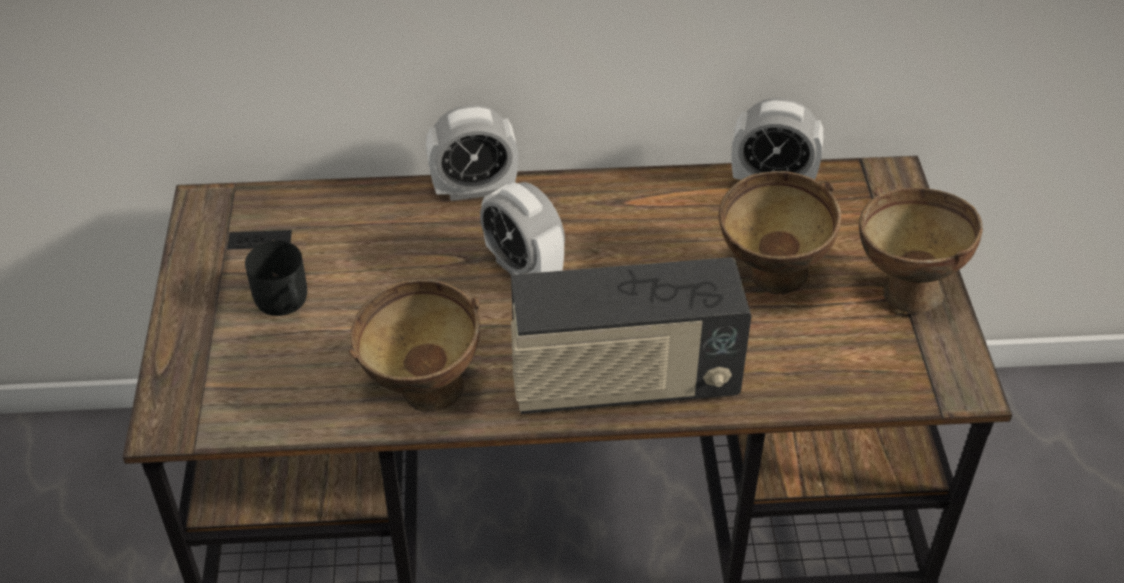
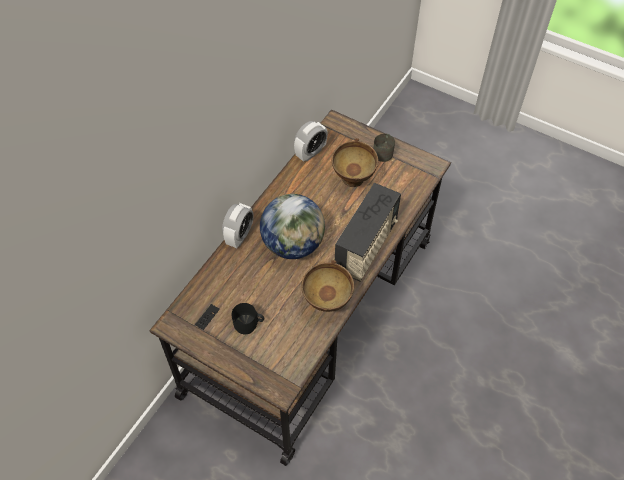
camera: 55 degrees left, 10 degrees up
(523, 270) = (293, 244): alarm clock -> globe
(902, 287) = (384, 152): brown bowl -> grey mug

